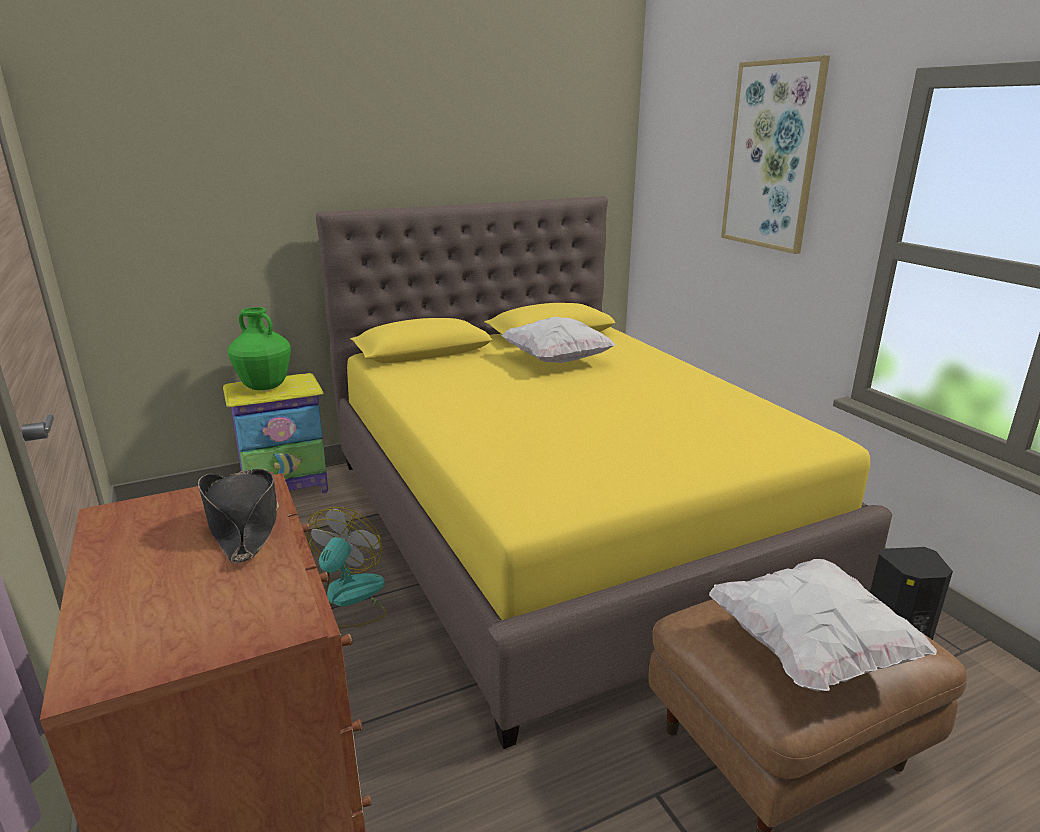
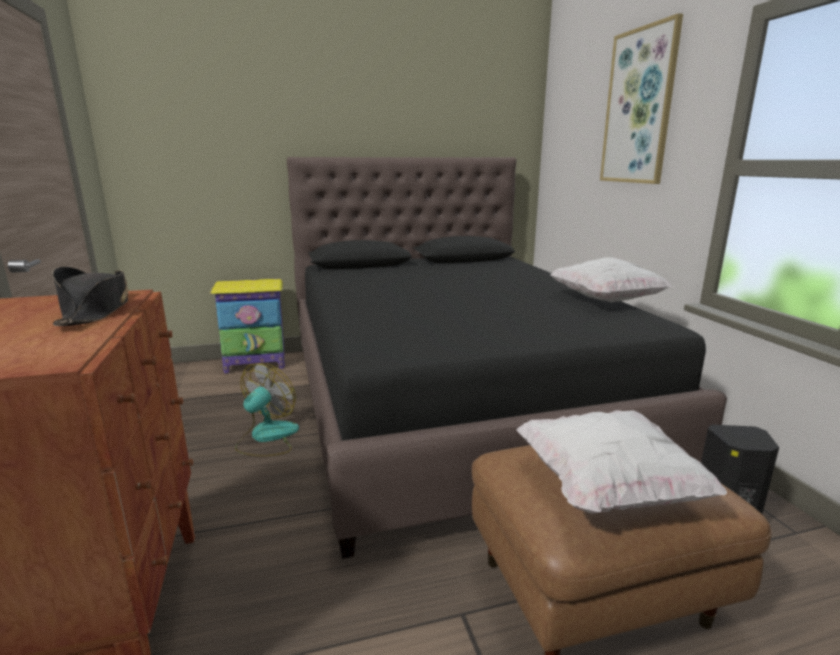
camera: 10 degrees right, 5 degrees down
(265, 387) = (242, 284): green vase -> none
(557, 360) = (459, 272): white pillow -> white pillow (606, 301)
(562, 525) = (453, 403): yellow bed -> black bed

